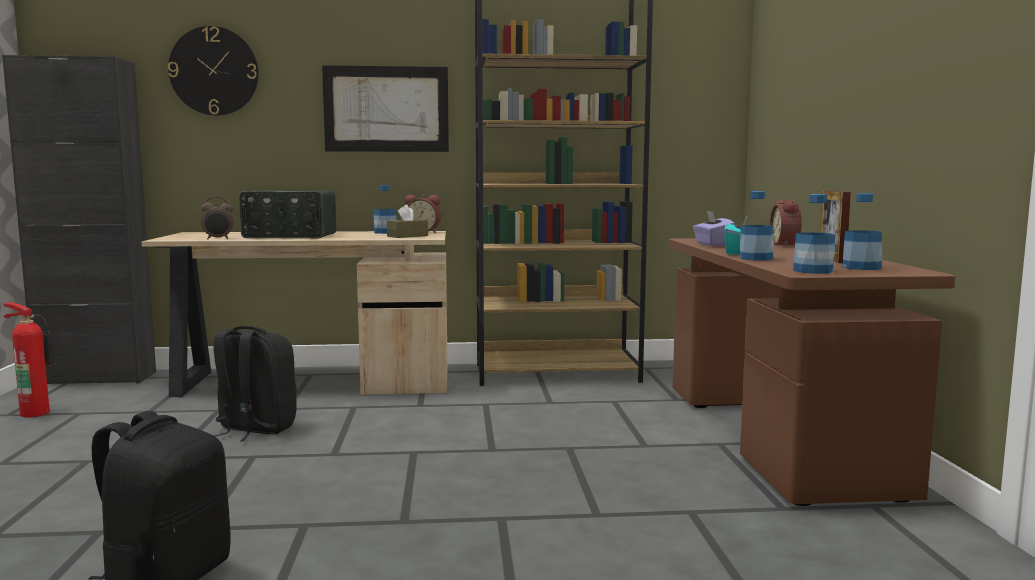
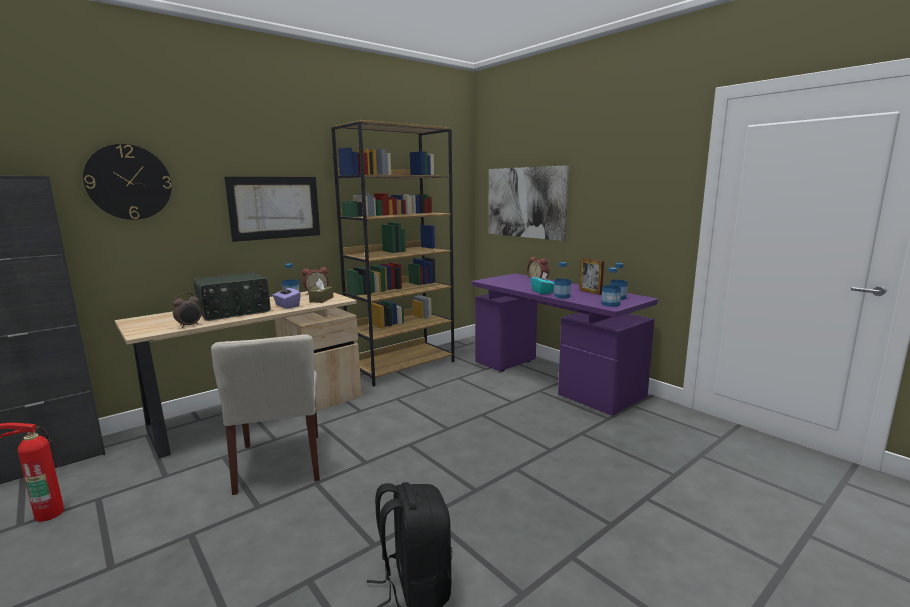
camera: 35 degrees left, 5 degrees up
(254, 429) = (280, 462): black backpack -> beige chair
(712, 244) = (508, 284): purple tissue box -> purple tissue box (287, 306)
(773, 435) = (553, 379): brown desk -> purple desk
(800, 103) = (525, 202): none -> picture

